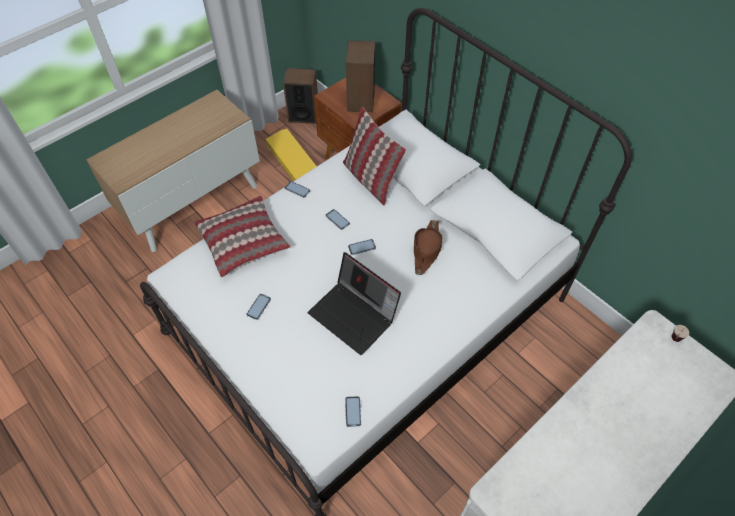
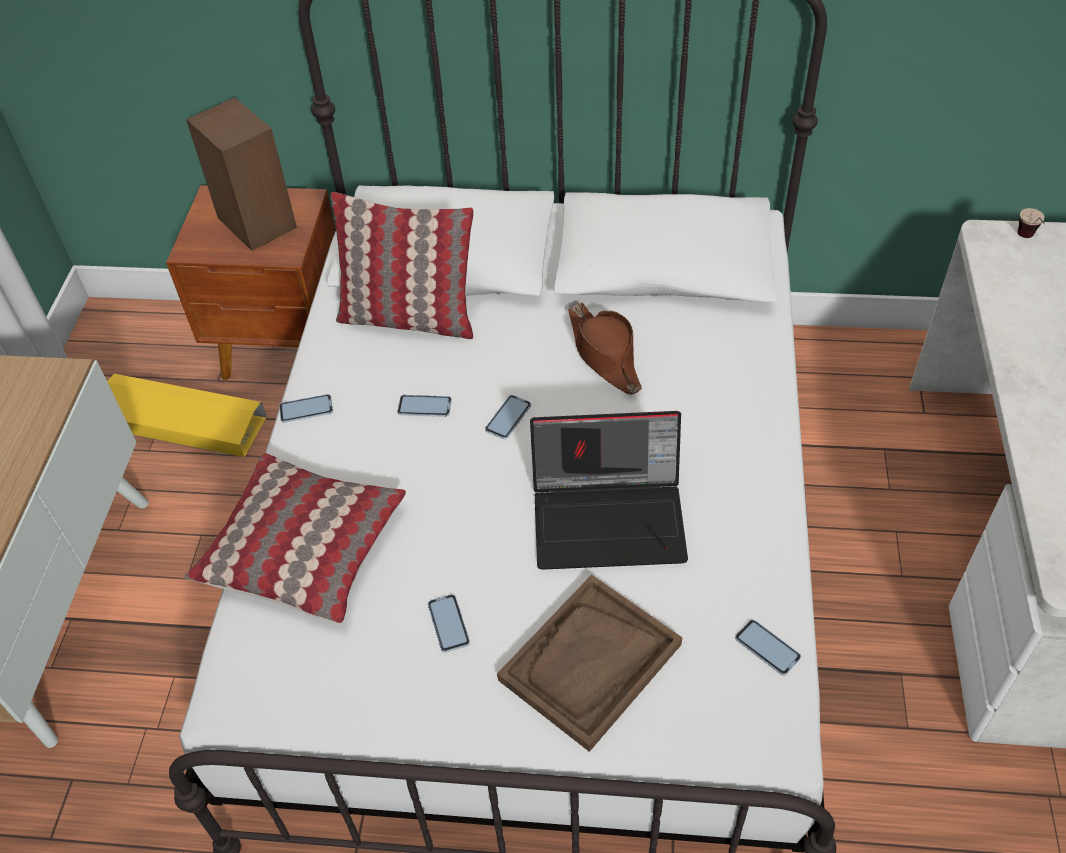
camera: 40 degrees left, 5 degrees down
(287, 361) = (590, 663): none -> brown tray
(303, 115) = (114, 341): speaker -> none

